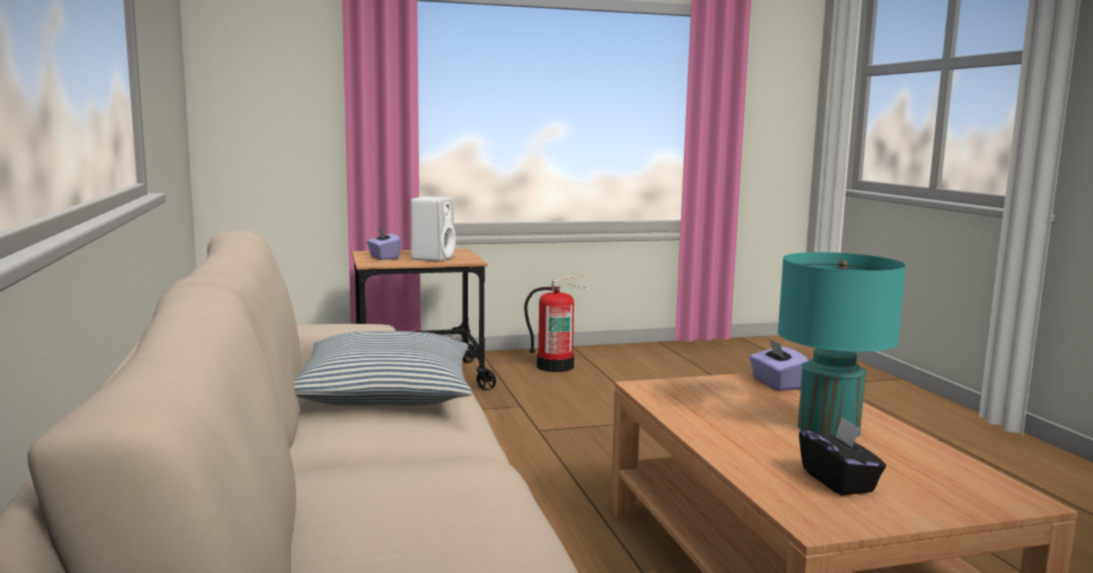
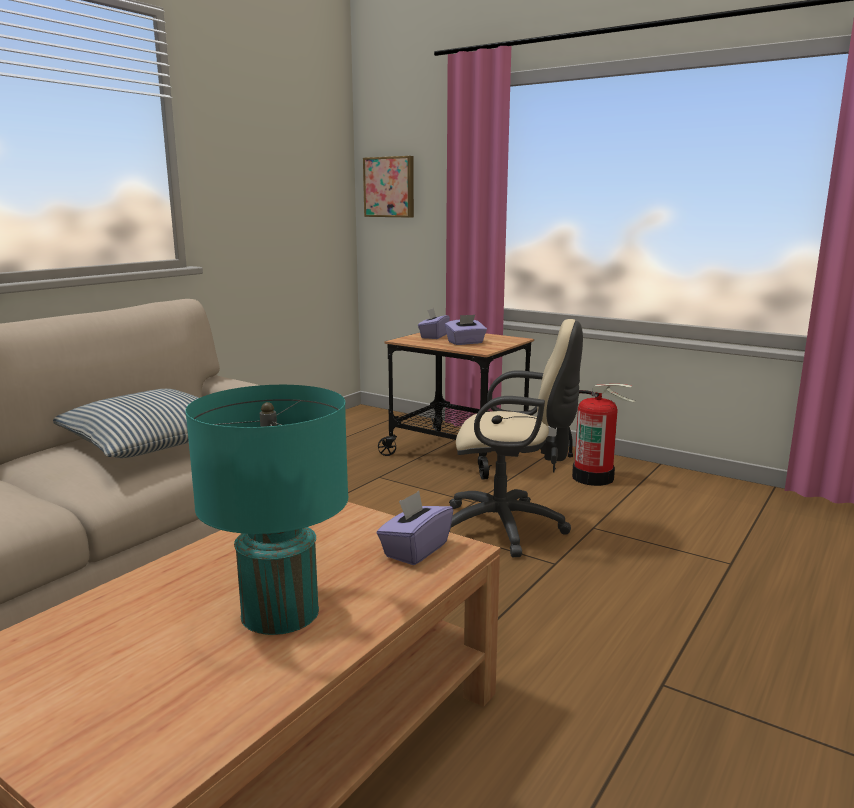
camera: 50 degrees right, 5 degrees up
(247, 94) = (390, 187): none -> picture
(433, 258) = (465, 343): white speaker -> purple tissue box
(584, 412) = (508, 528): none -> beige office chair
(838, 481) = (94, 657): black tissue box -> none

